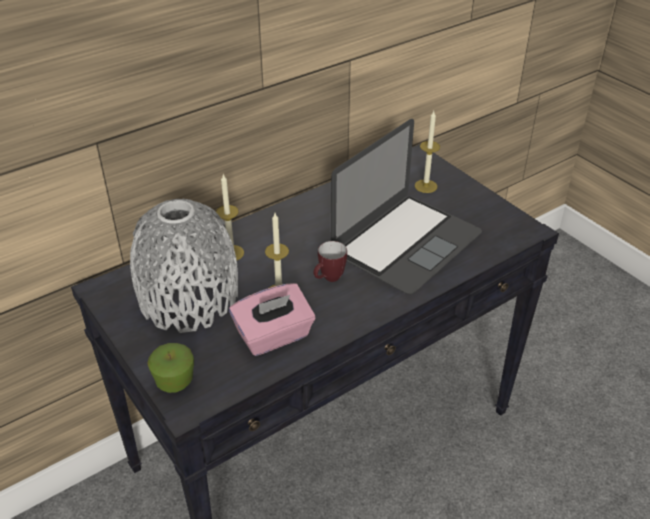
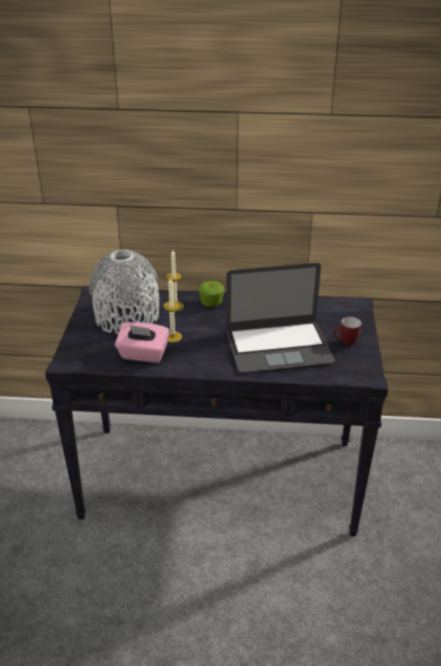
camera: 40 degrees right, 5 degrees down
(174, 381) = (74, 349): apple -> apple (211, 303)
(329, 279) = (208, 343): mug -> mug (345, 343)
(425, 186) = (336, 322): candle -> none

